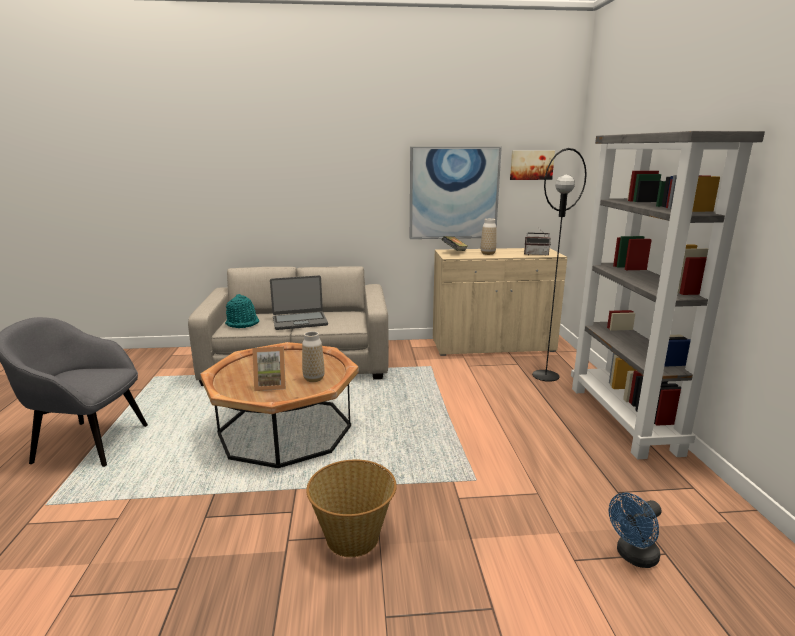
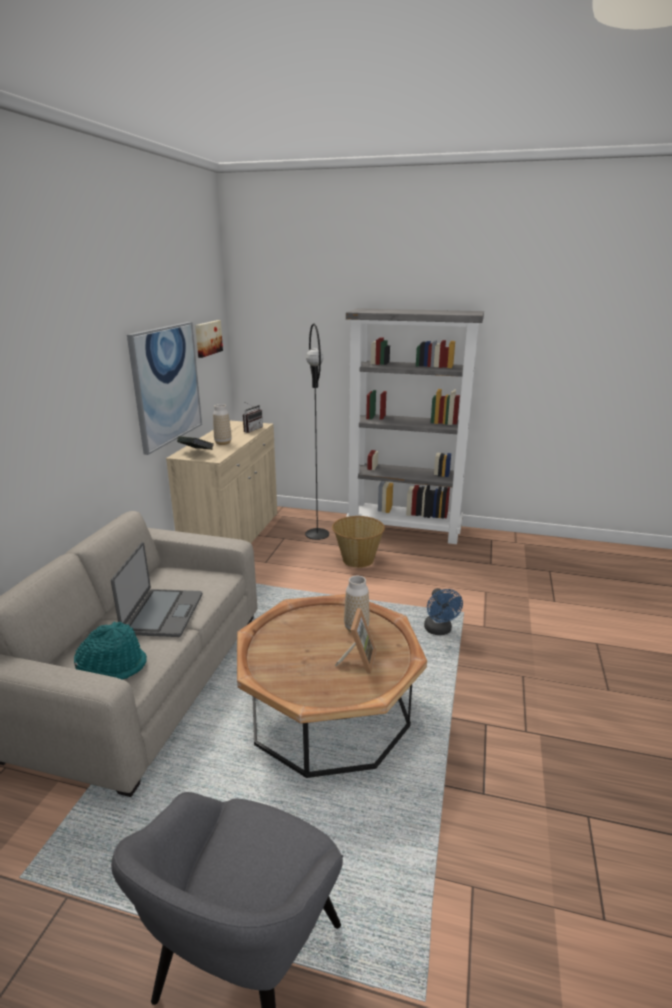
camera: 70 degrees left, 5 degrees up
(353, 536) = (525, 690): basket -> basket (357, 559)
(633, 556) = (552, 581): blue fan -> blue fan (439, 630)

